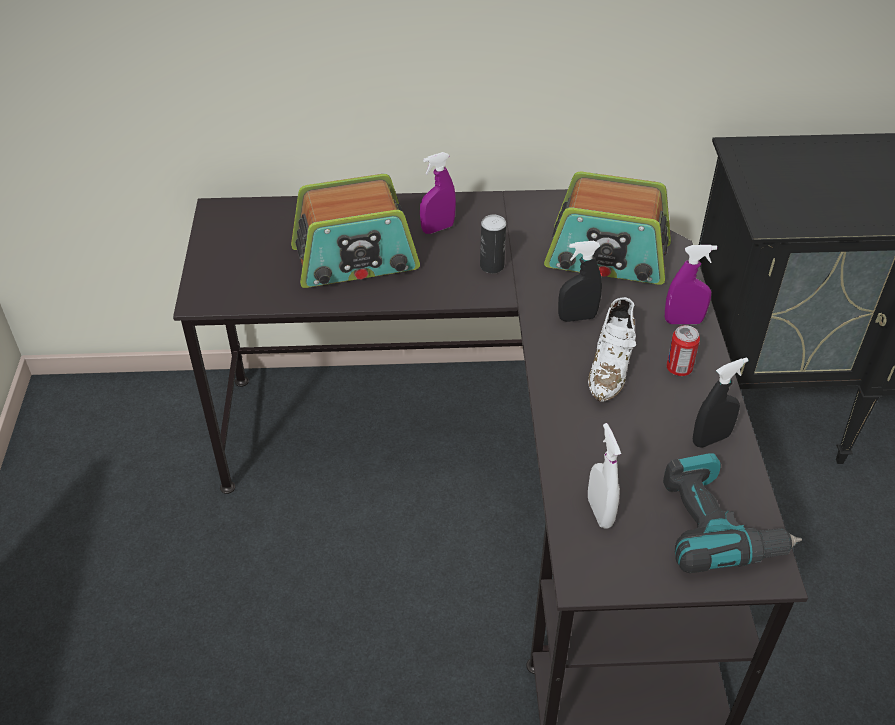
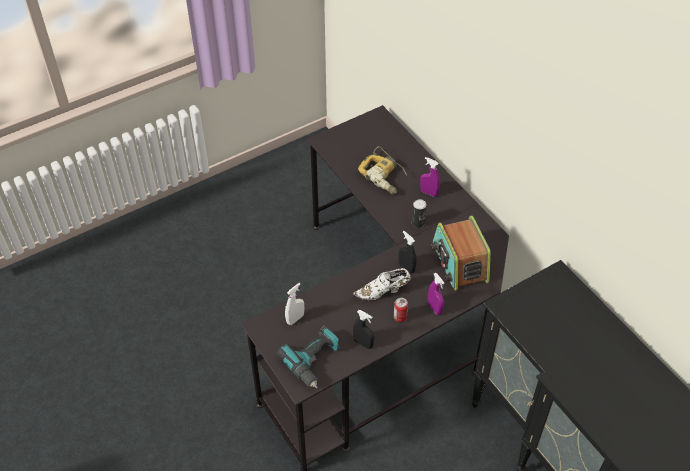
camera: 60 degrees right, 5 degrees up
(355, 259) = (384, 175): radio -> power drill

